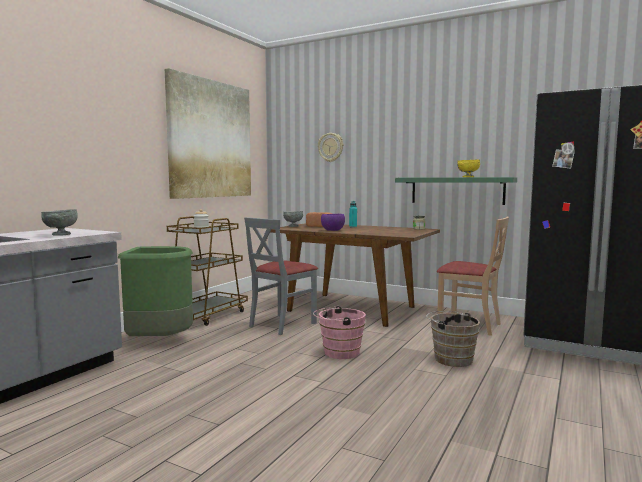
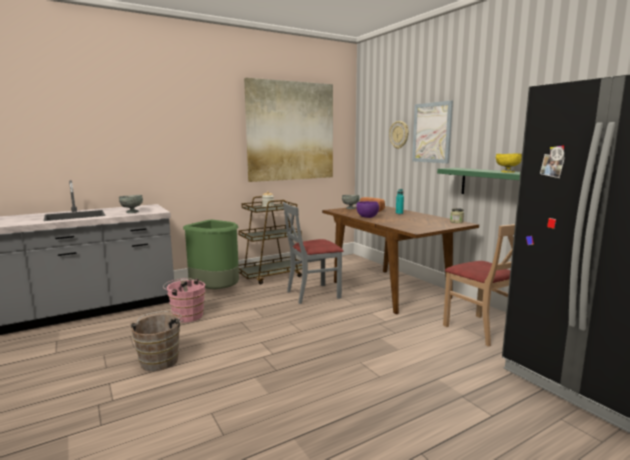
camera: 30 degrees right, 5 degrees up
(338, 352) = (320, 330): pink bucket -> pink bucket (186, 315)
(373, 144) = (432, 132): none -> picture
(451, 358) = (408, 361): brown bucket -> brown bucket (160, 359)

